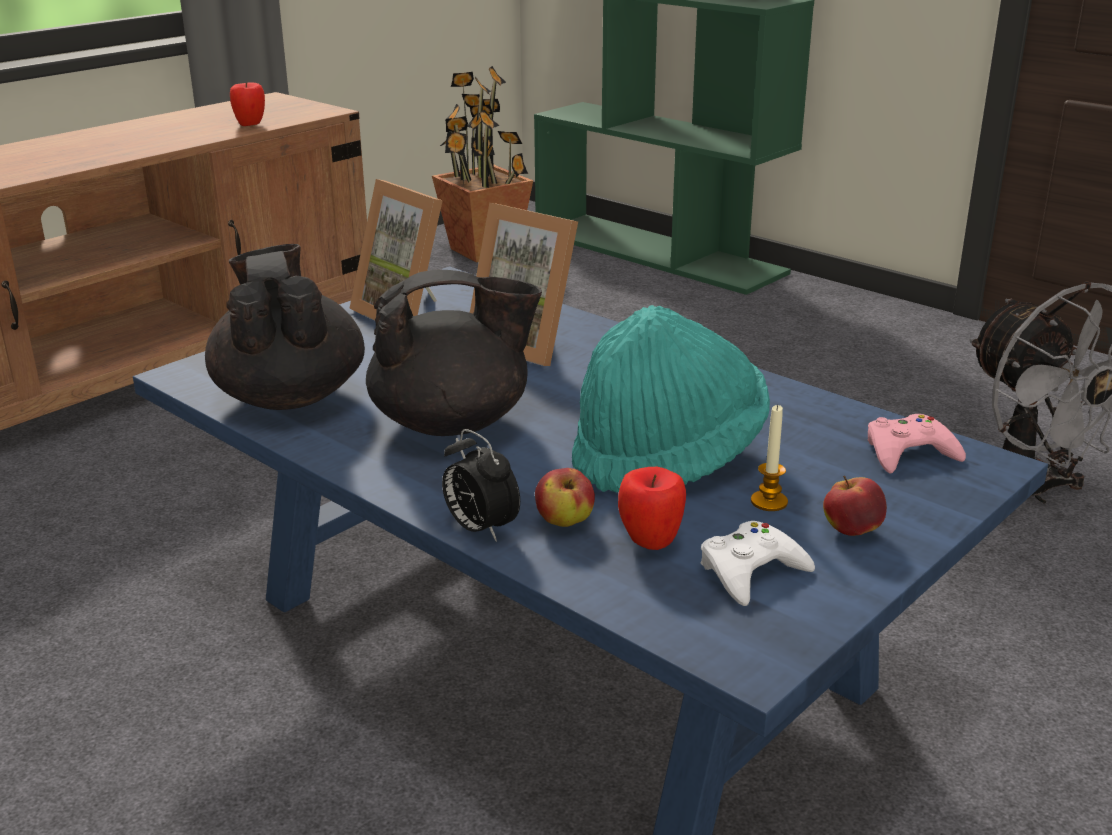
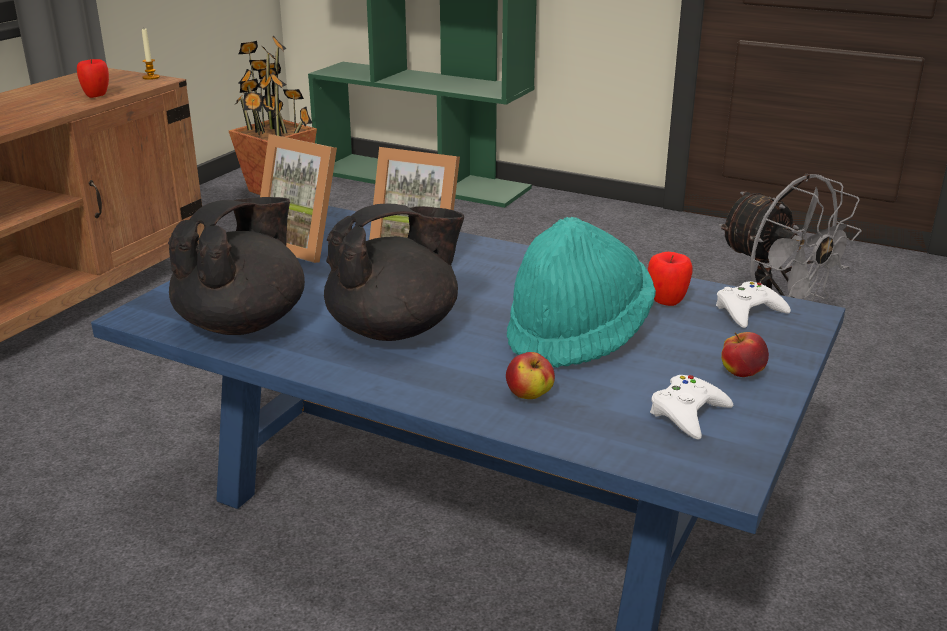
camera: 15 degrees left, 0 degrees up
(290, 396) = (244, 323): black teapot -> black teapot turned 60 degrees clockwise
(480, 529) = (466, 410): alarm clock -> none
(650, 544) = (603, 403): apple -> apple (666, 303)
(769, 502) = (671, 360): candle -> candle (151, 77)
(909, 453) = (748, 311): pink game controller -> white game controller

